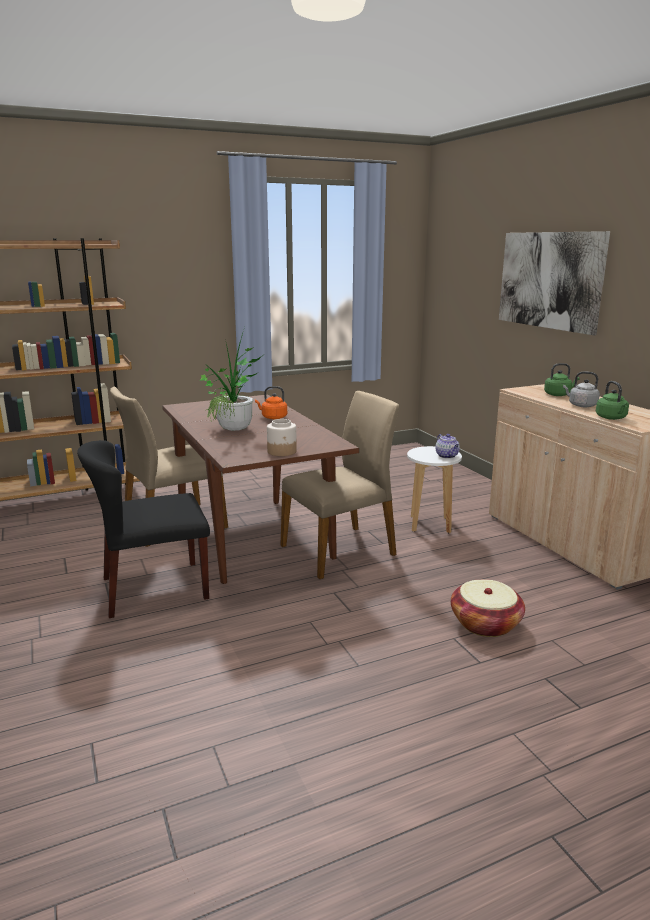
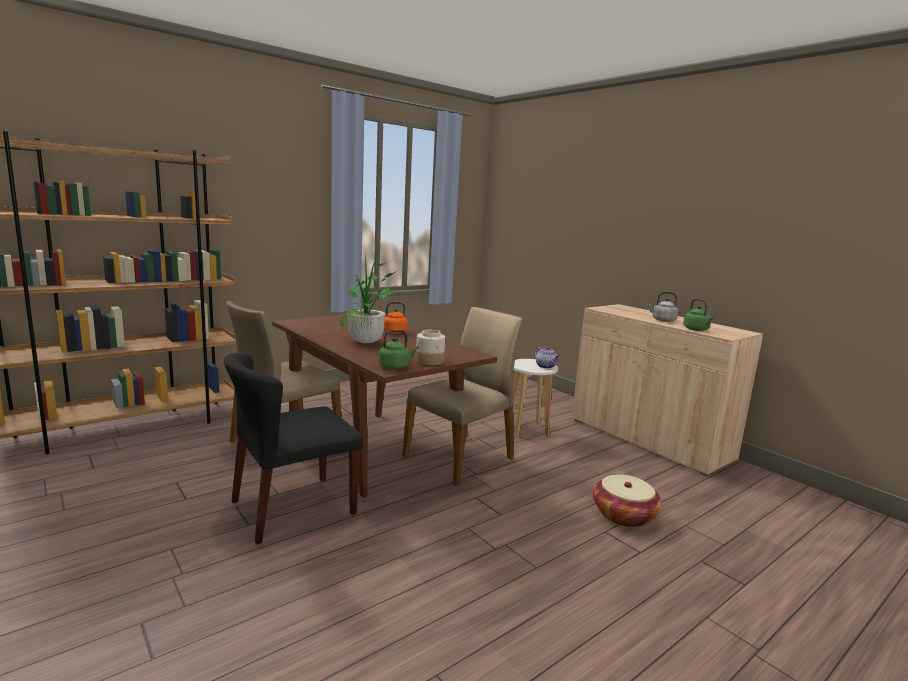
camera: 15 degrees left, 5 degrees down
(549, 280) = (615, 218): picture -> none
(558, 394) = (635, 312): green kettle -> green kettle (395, 366)

